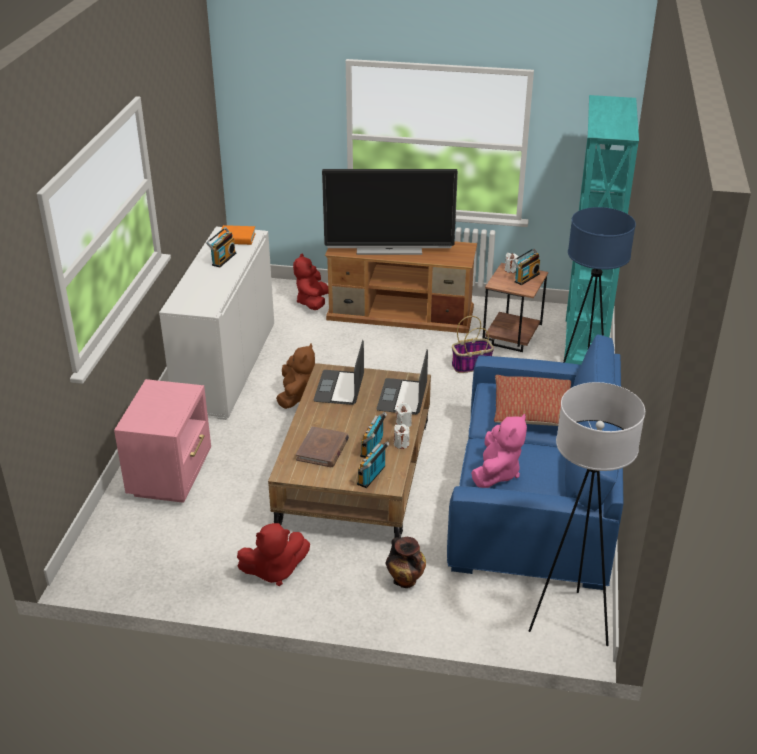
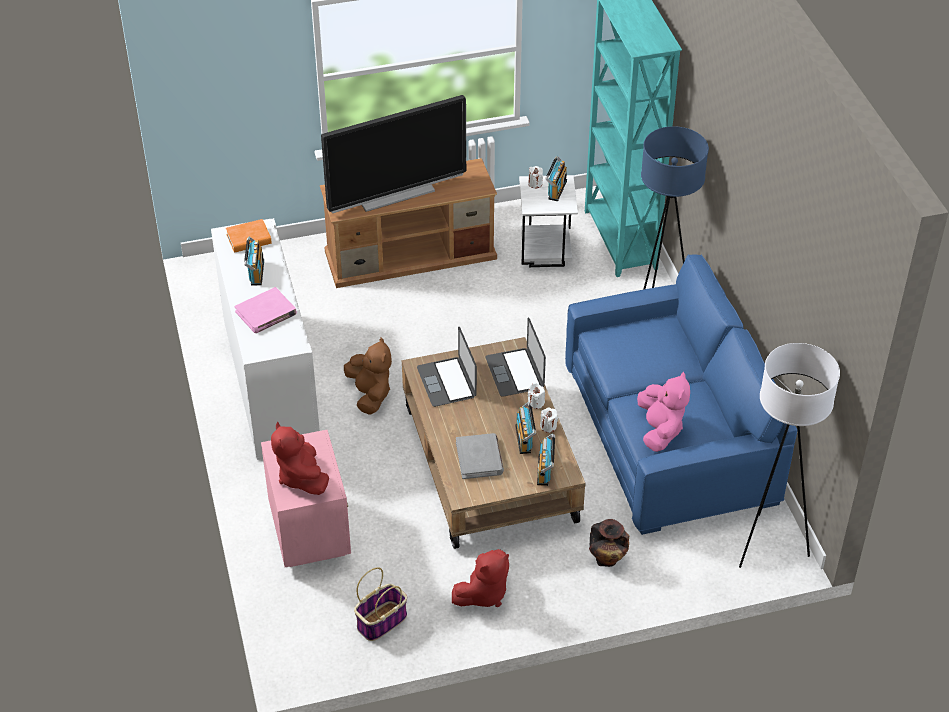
camera: 25 degrees left, 10 degrees up
(206, 285) = (266, 313): none -> pink book
(312, 302) = (305, 269): red plush toy -> red plush toy (301, 477)
(322, 449) = (479, 458): brown book -> grey book
(471, 365) = (524, 299): basket -> basket (382, 621)
(512, 341) = (546, 255): brown side table -> white side table
(532, 411) = (652, 352): pillow -> none

